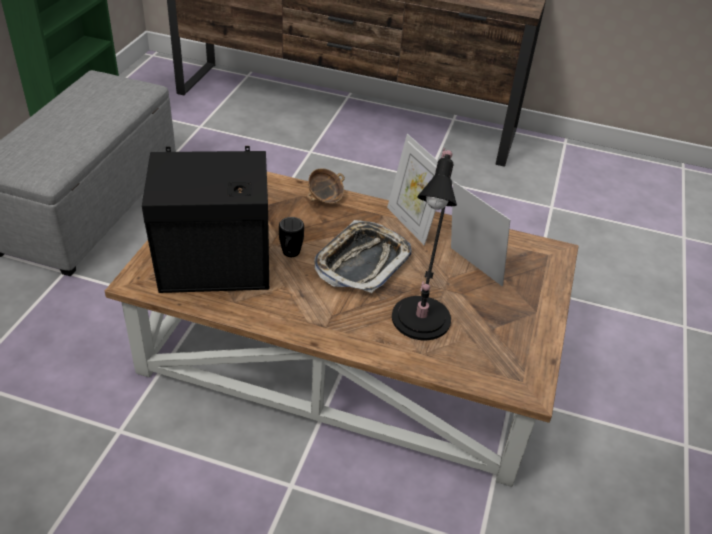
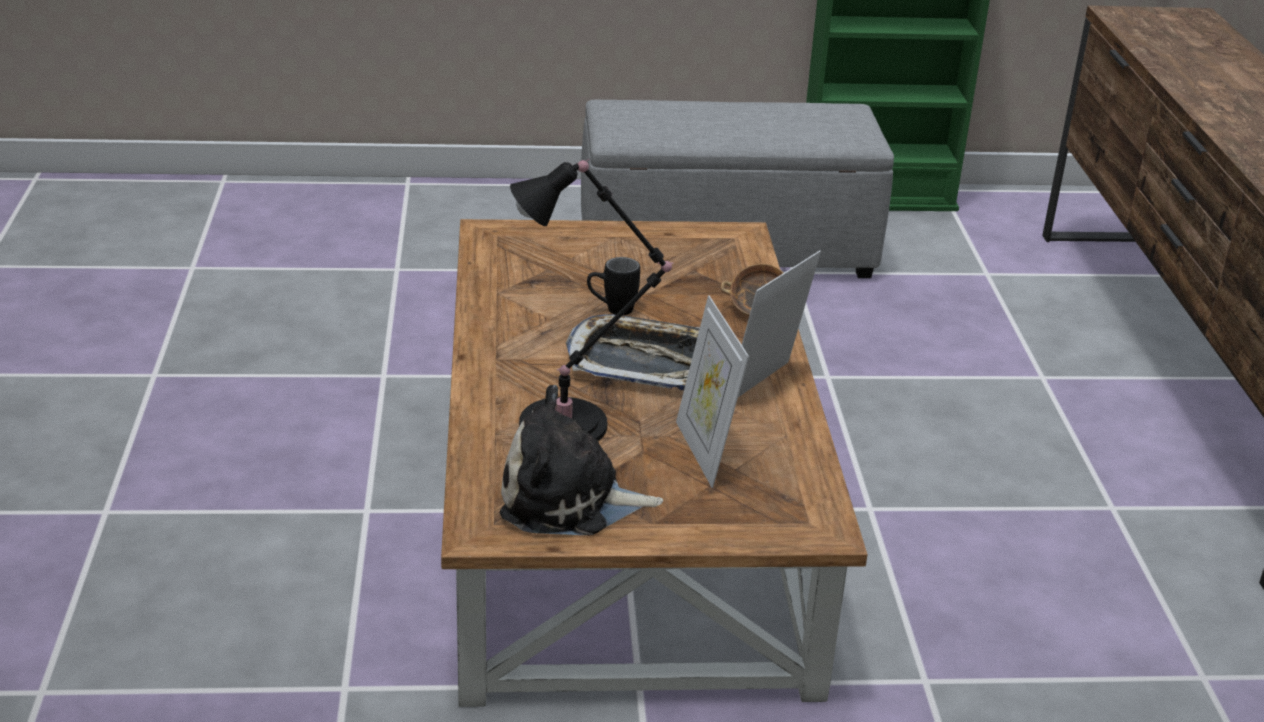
camera: 70 degrees right, 10 degrees down
(217, 273) = (539, 272): black speaker -> none
(471, 269) = (705, 452): picture frame -> picture frame turned 135 degrees clockwise
(505, 340) = (569, 500): none -> plush toy

